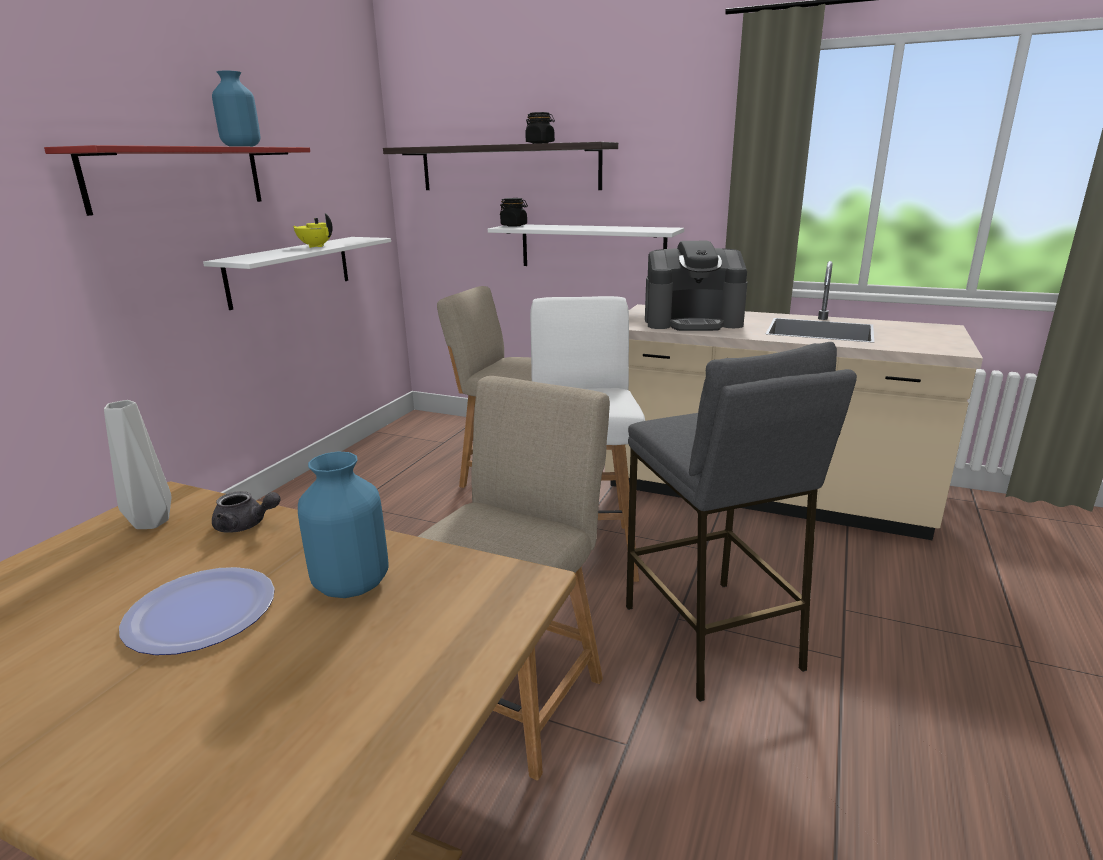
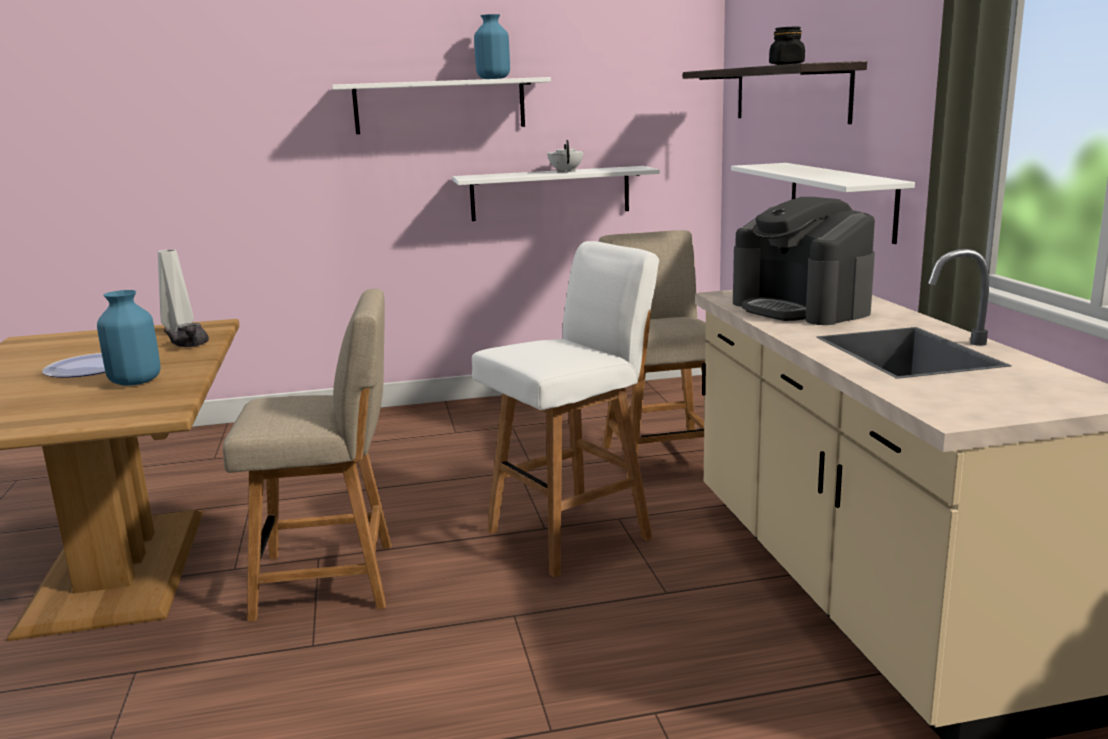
camera: 55 degrees right, 5 degrees down
(178, 178) = (440, 106): red shelf -> white shelf
(315, 246) = (566, 171): yellow teapot -> white teapot
(514, 225) = (770, 164): black jar -> none
(711, 636) = (503, 641): grey stool -> none

